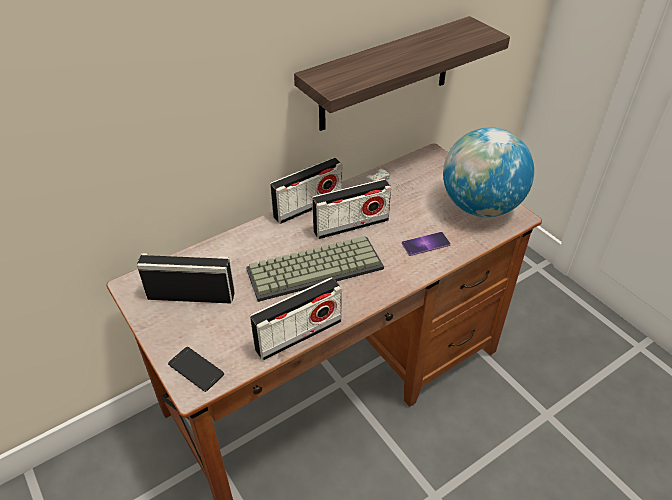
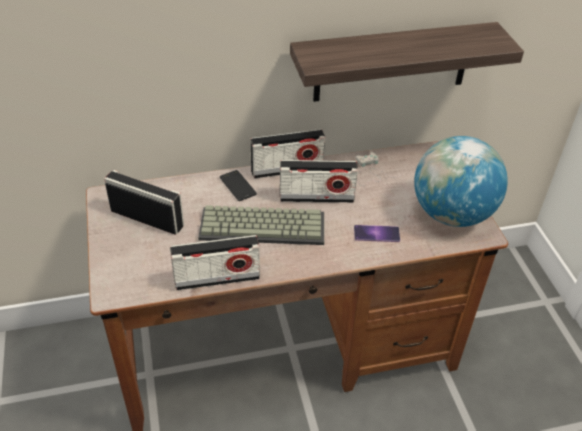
camera: 20 degrees right, 0 degrees up
(196, 369) = (120, 279): phone -> phone (238, 186)

